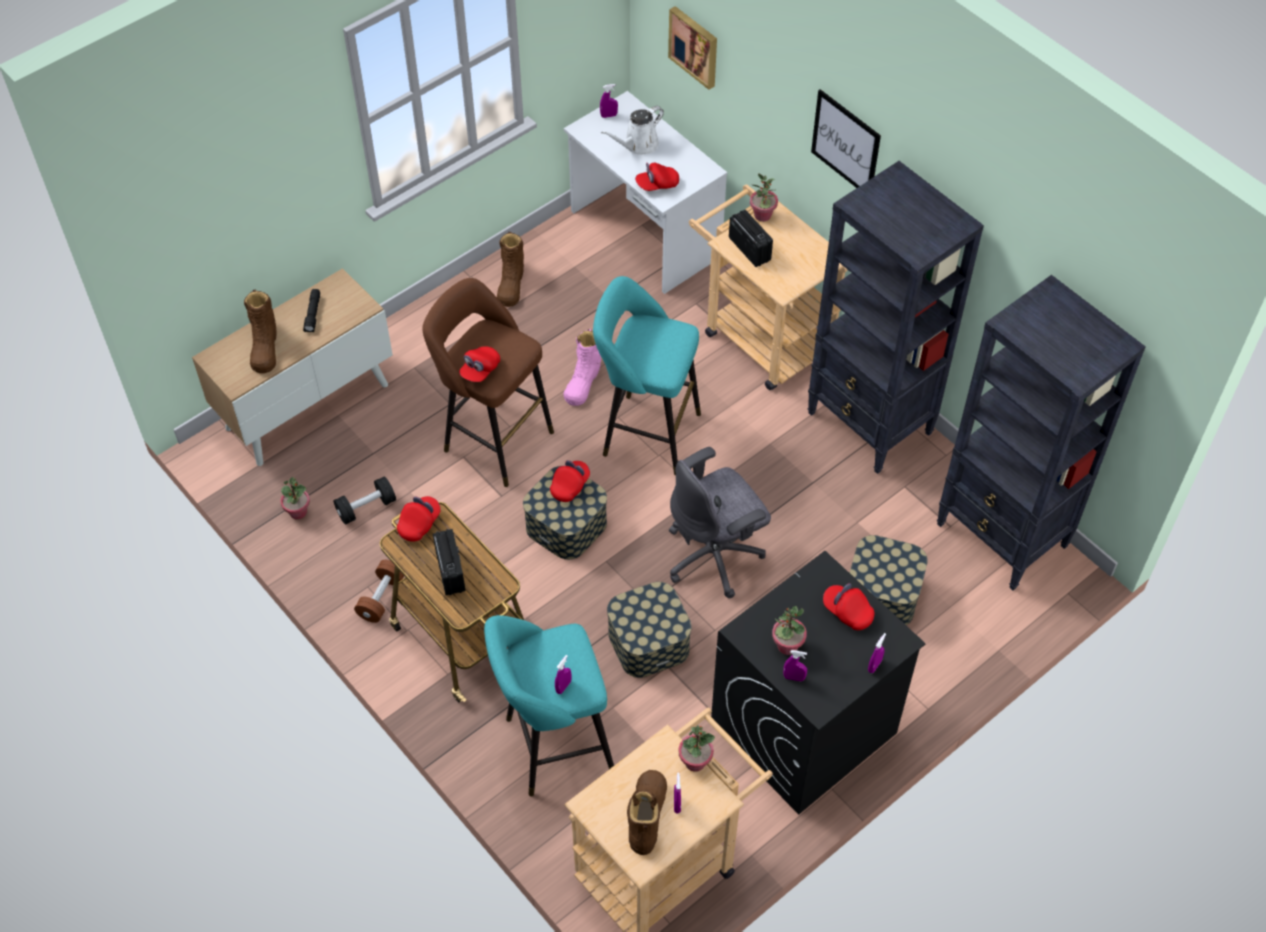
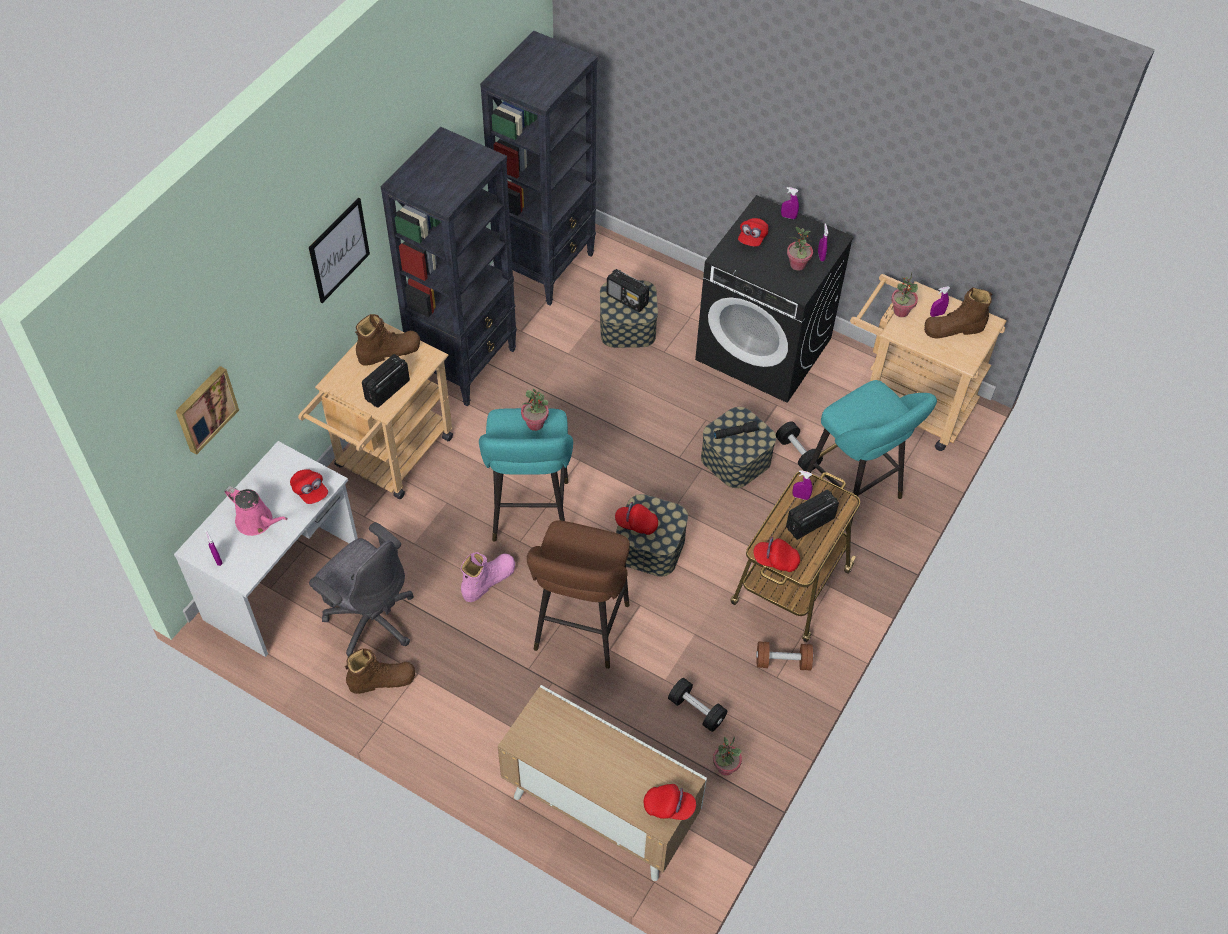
camera: 110 degrees left, 0 degrees up
(264, 347) = (627, 777): brown boot -> brown boot (389, 351)
(313, 314) = (569, 748): black flashlight -> black flashlight (736, 432)
(480, 370) = (605, 554): red cap -> red cap (669, 807)
(563, 686) = (884, 402): purple spray bottle -> purple spray bottle (800, 496)
(583, 381) = (488, 580): pink boot -> pink boot turned 45 degrees counterclockwise
(633, 708) = (797, 453): none -> black dumbbell
(638, 145) = (257, 522): white watering can -> pink watering can
(715, 556) = (637, 436): grey office chair -> grey office chair (370, 619)
(762, 215) = (342, 389): potted plant -> potted plant (535, 424)
(891, 568) = (627, 299): none -> radio

